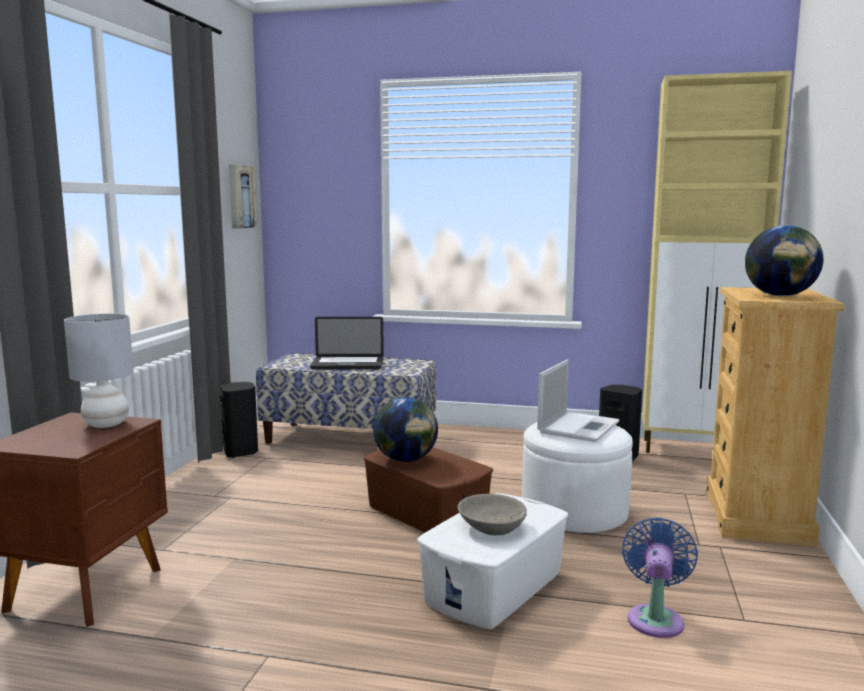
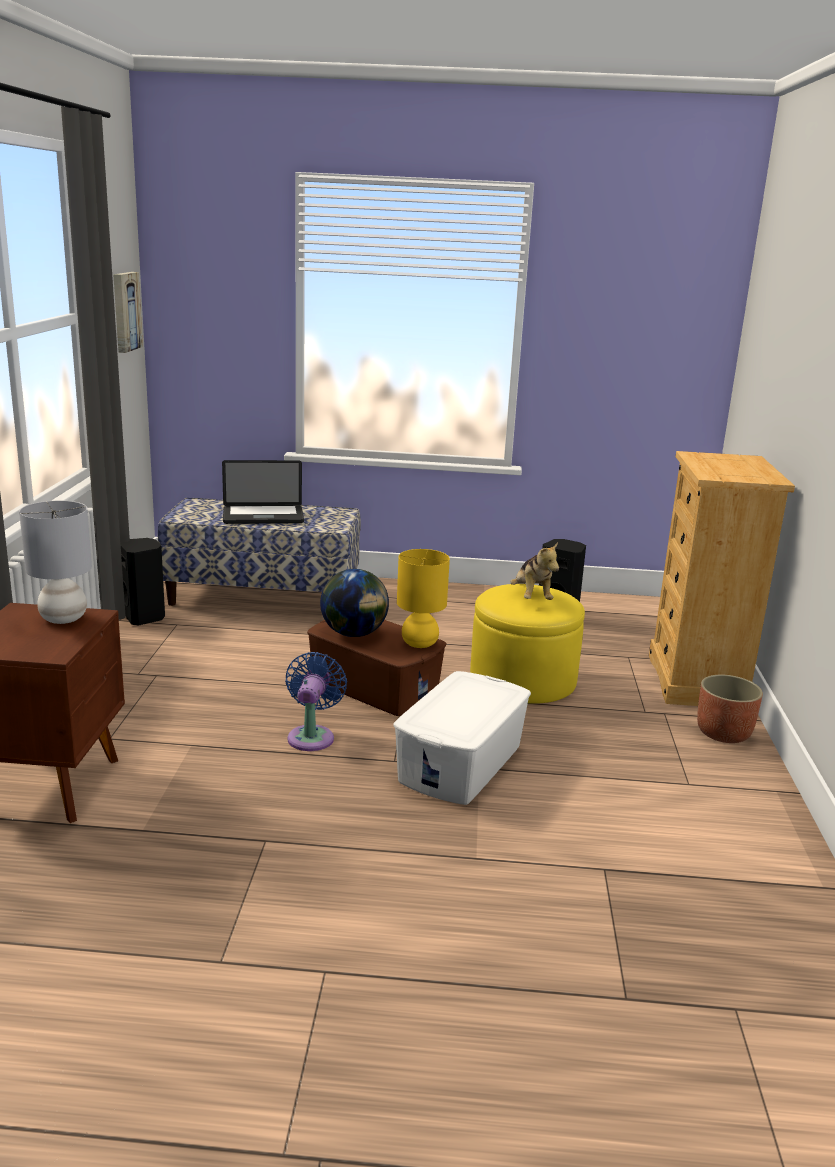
camera: 10 degrees left, 10 degrees up
(466, 469) = (420, 644): none -> yellow table lamp
(491, 527) = (461, 709): grey bowl -> none
(574, 510) = (522, 679): white ottoman -> yellow ottoman
(579, 427) = (531, 597): laptop -> plush toy
(655, 618) = (612, 786): blue fan -> blue fan (312, 736)
(697, 450) = (637, 605): beige cabinet -> none
(780, 296) = (736, 470): globe -> none
(785, 568) = (723, 733): none -> planter

